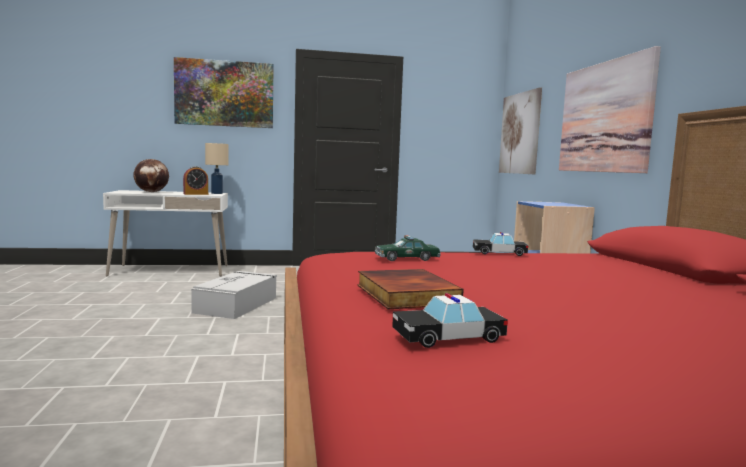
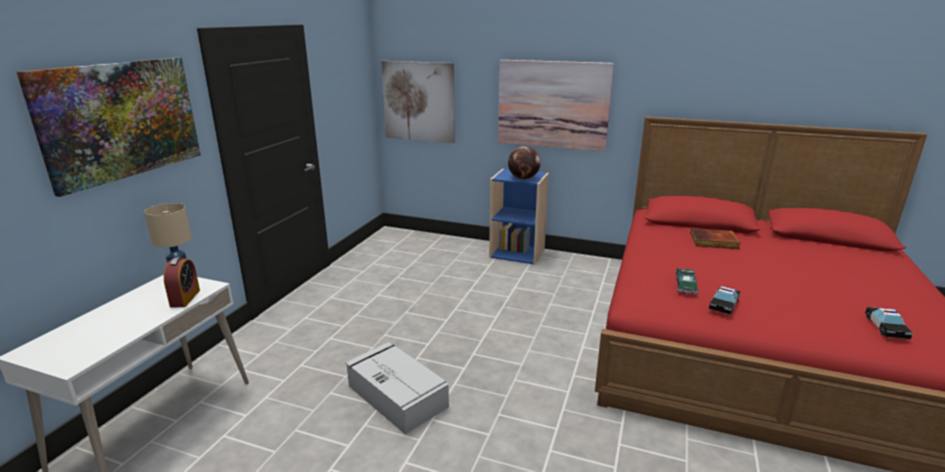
camera: 60 degrees left, 15 degrees up
(152, 192) = (96, 330): globe -> globe (523, 178)
(404, 294) = (800, 315): book -> book (713, 241)
(499, 253) = (657, 250): toy car -> toy car (723, 305)

